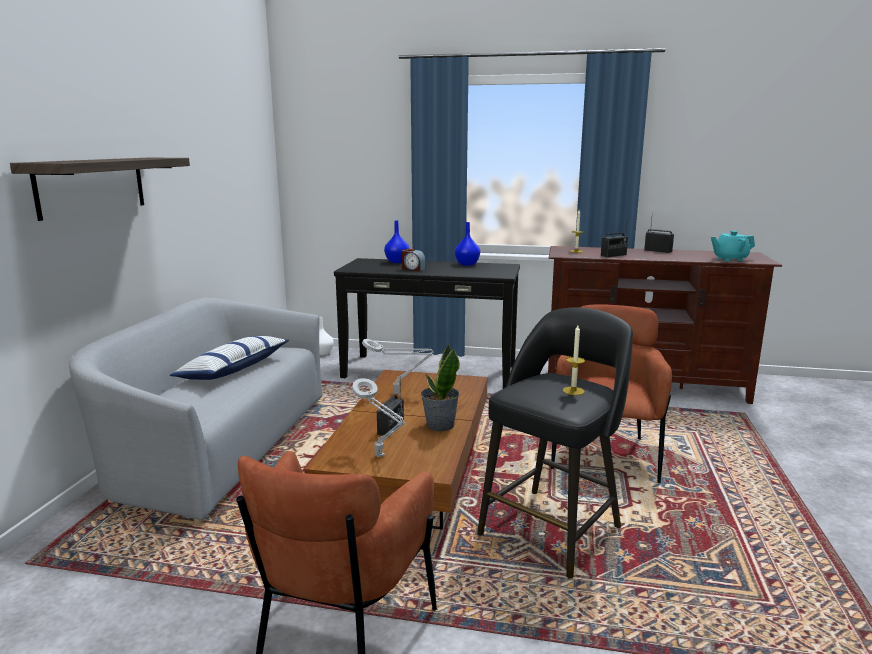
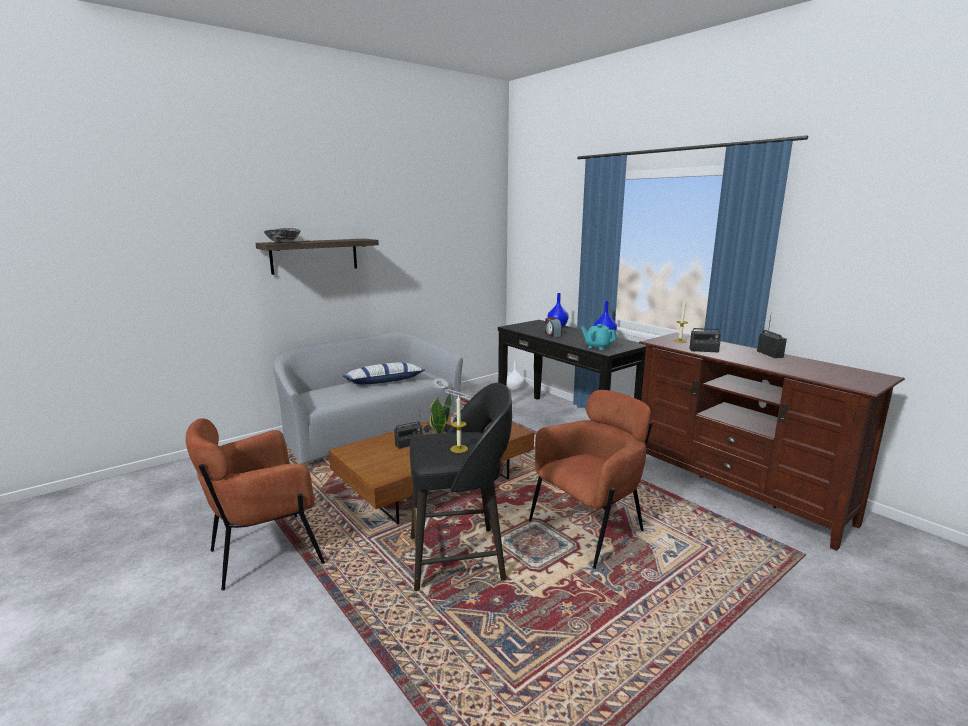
camera: 40 degrees right, 0 degrees up
(67, 161) = (283, 242): none -> bowl
(381, 457) = (371, 458): grey table lamp -> none
(729, 259) = (824, 377): turquoise teapot -> turquoise teapot (597, 347)

